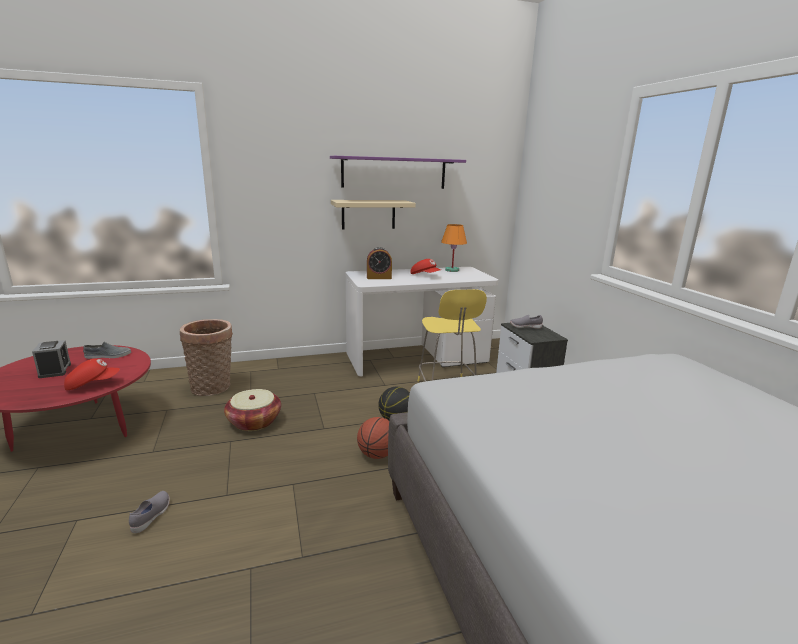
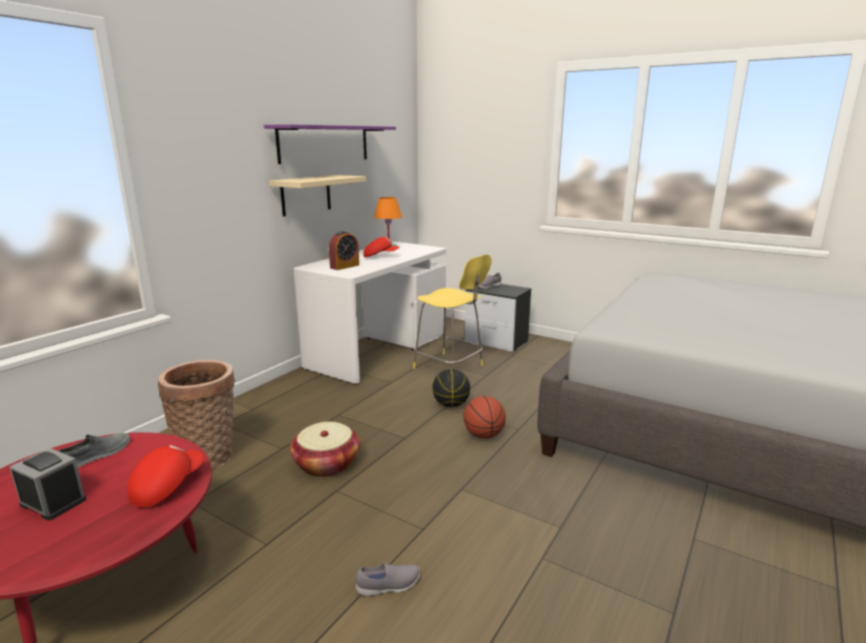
camera: 40 degrees left, 0 degrees up
(152, 516) = (389, 587): grey shoe -> grey shoe turned 105 degrees clockwise

